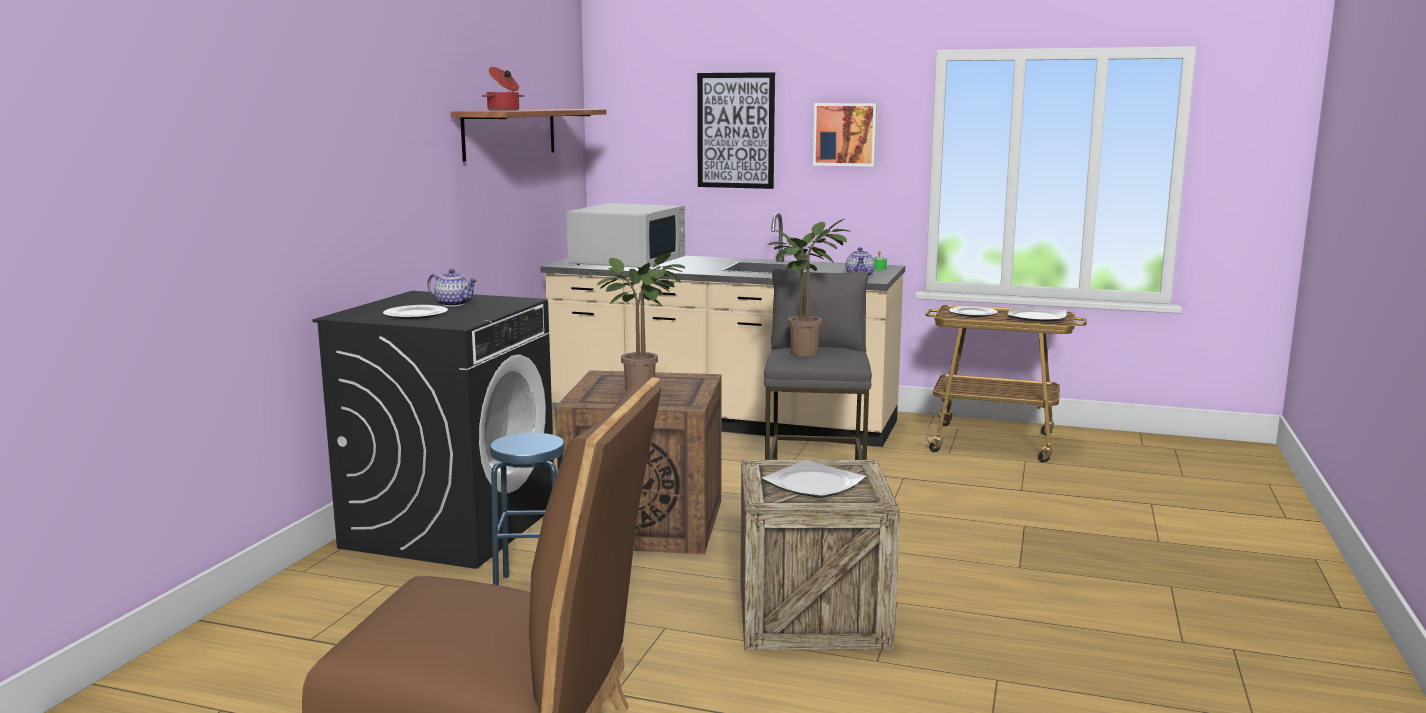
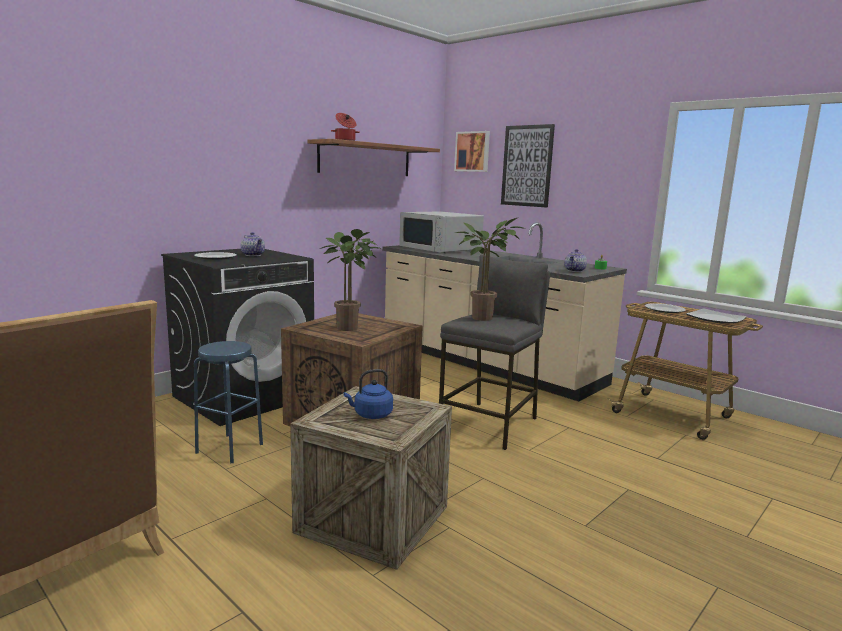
camera: 25 degrees right, 0 degrees up
(628, 261) = (440, 249): white microwave -> white microwave turned 90 degrees clockwise
(813, 484) = (371, 415): plate -> blue kettle
(845, 134) = (598, 169): picture -> picture (473, 151)

